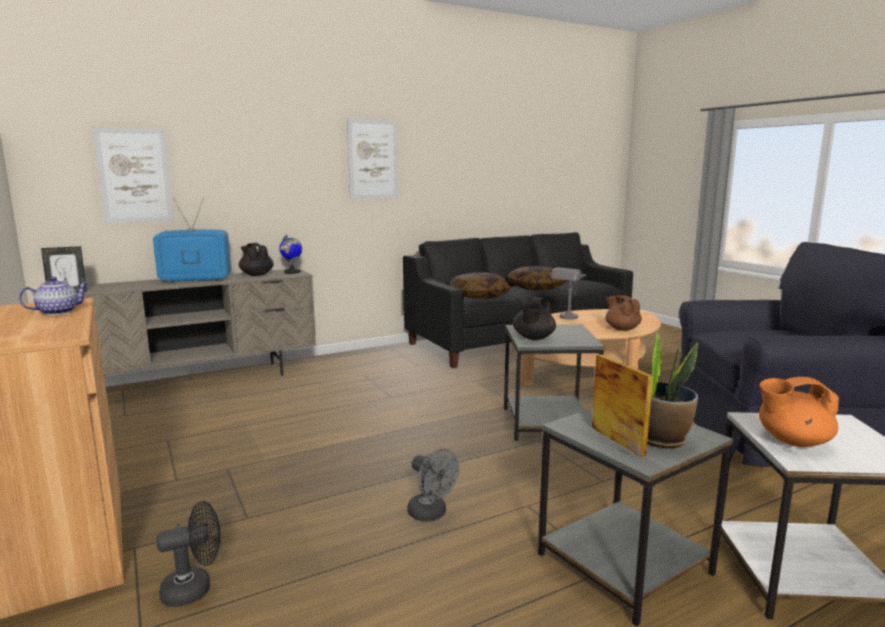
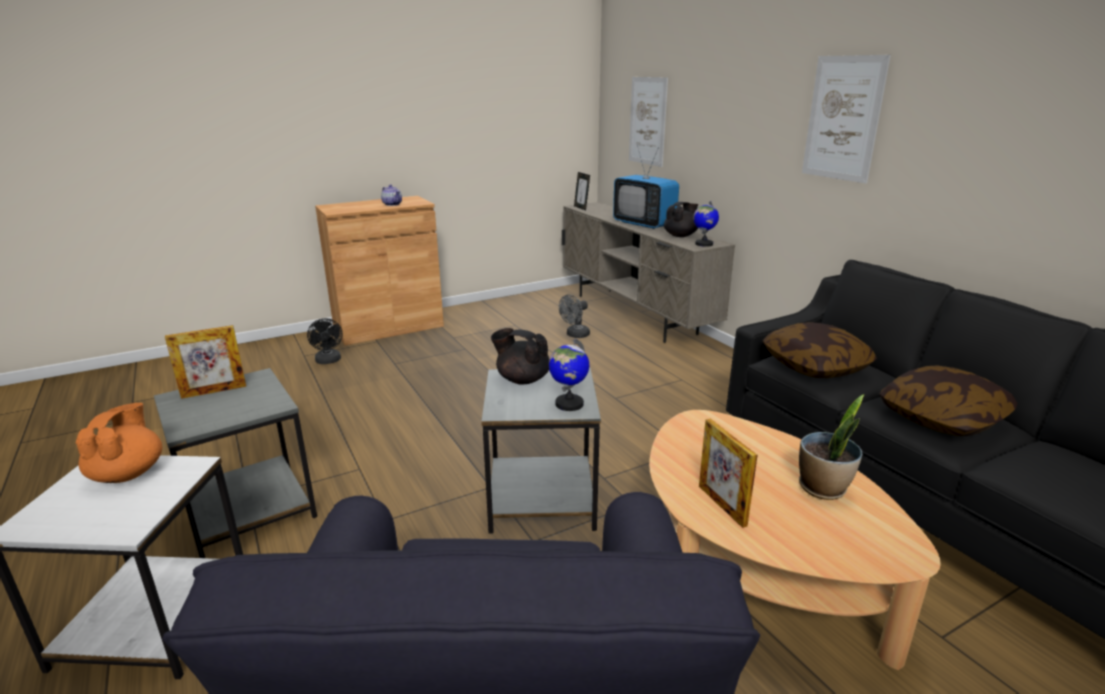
camera: 90 degrees right, 10 degrees up
(195, 280) = (644, 224): television -> television turned 150 degrees clockwise
(431, 514) = (367, 424): grey fan -> grey fan (575, 335)
(566, 318) = (777, 454): grey table lamp -> none
(567, 329) = (569, 404): none -> globe
(621, 329) = (722, 505): brown teapot -> picture frame
(662, 439) = (198, 409): potted plant -> potted plant (823, 488)

